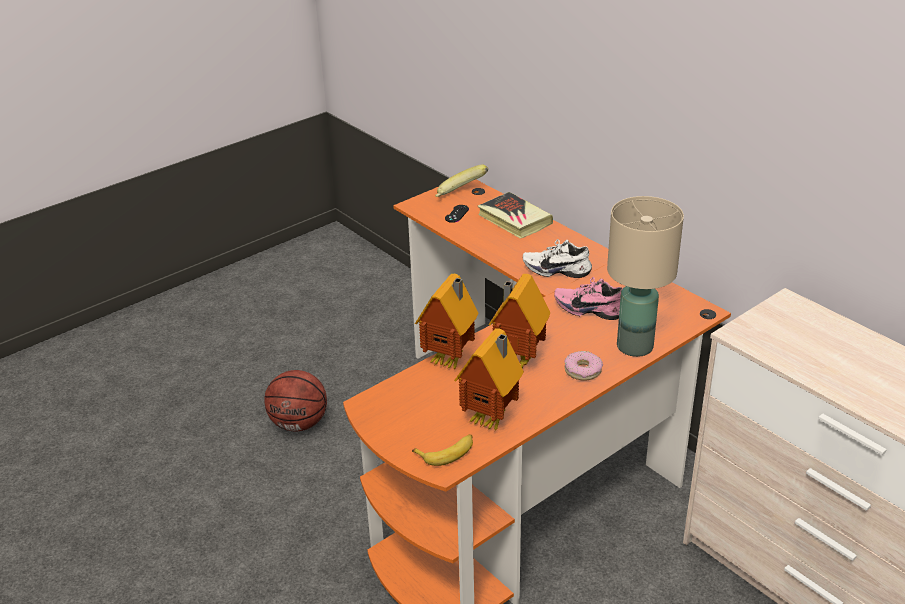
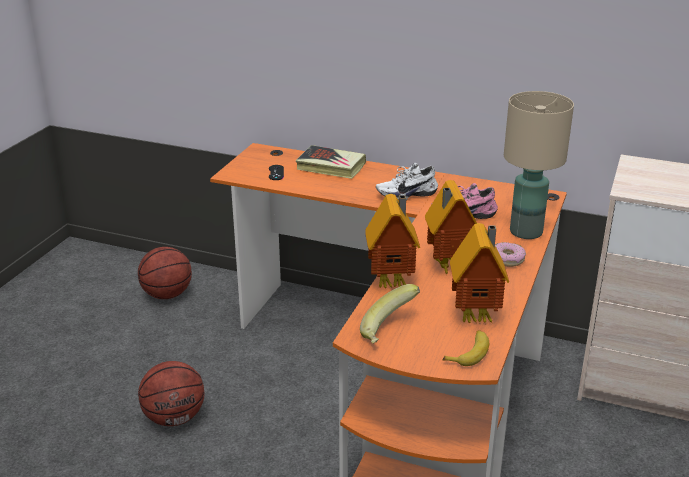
camera: 30 degrees left, 5 degrees down
(376, 303) = (167, 295): none -> basketball
(460, 195) = (265, 158): banana -> banana (390, 331)

